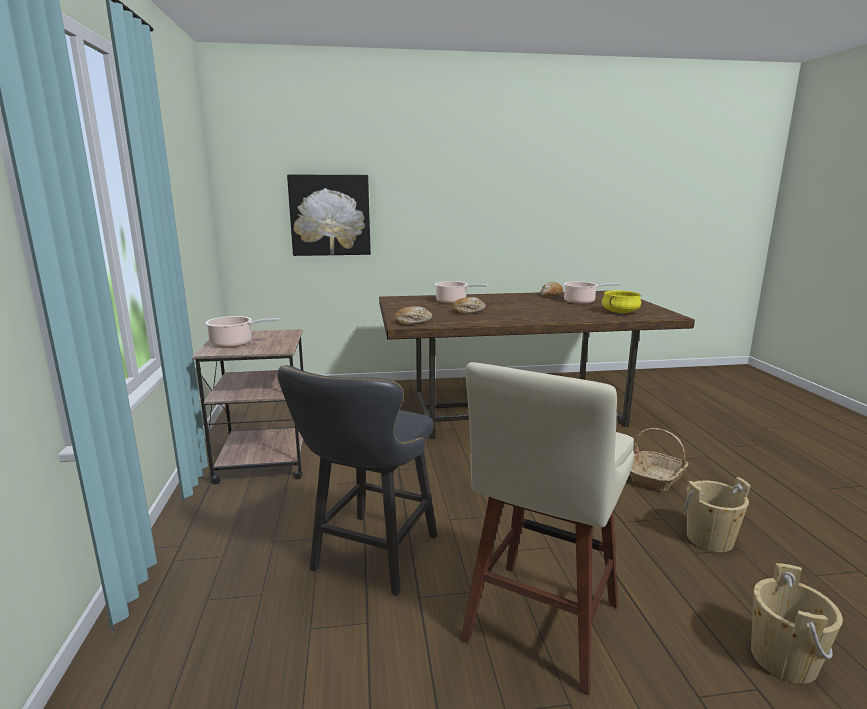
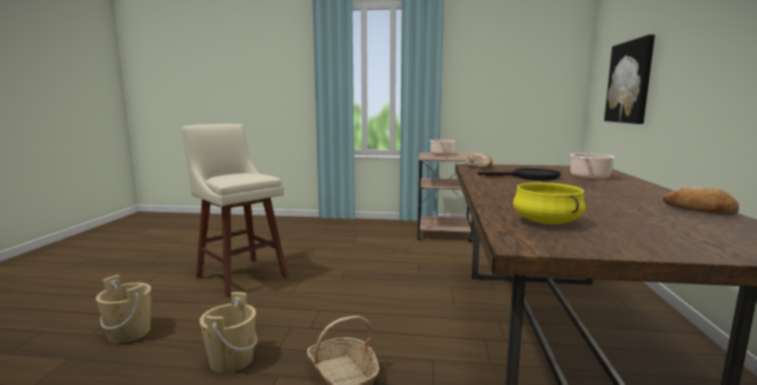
camera: 105 degrees right, 5 degrees down
(368, 561) = (325, 250): grey stool -> none
(468, 311) = (529, 177): bread -> black frying pan
(581, 302) = (639, 217): cooking pot -> none

